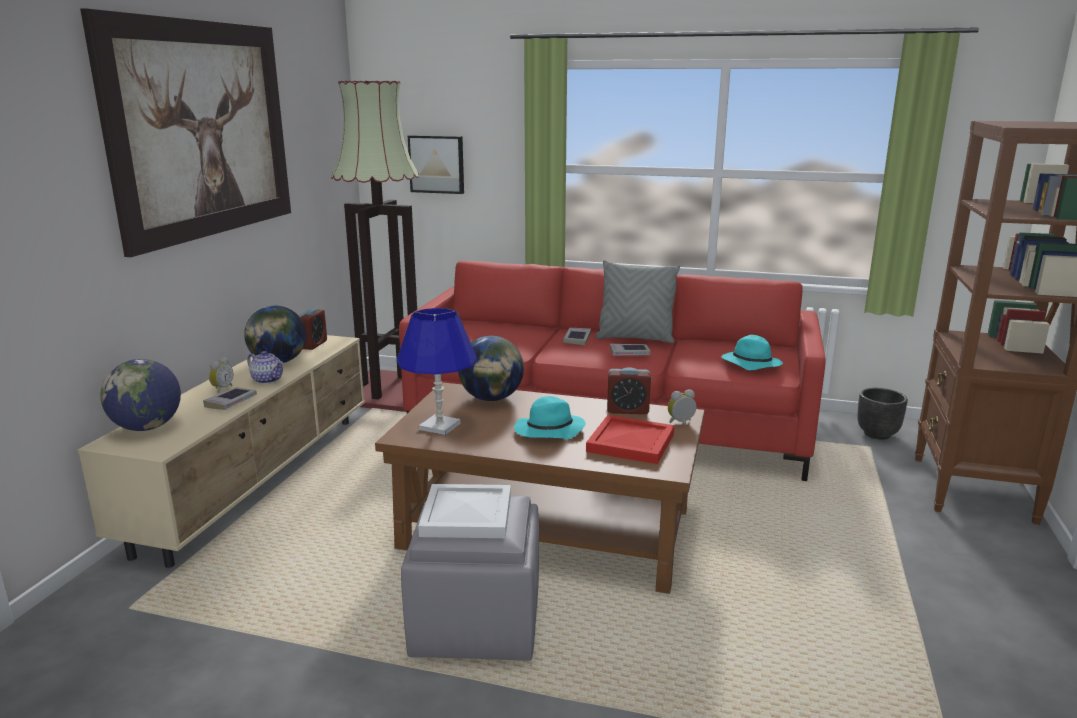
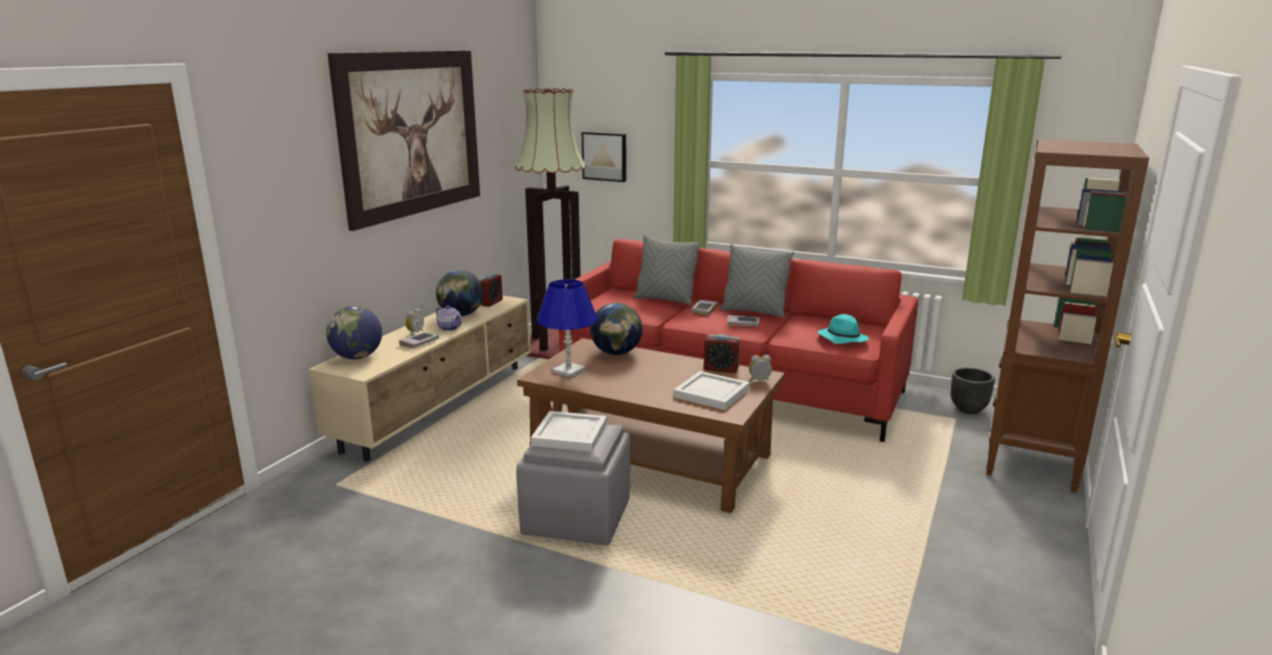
camera: 10 degrees right, 0 degrees up
(526, 329) = (665, 299): none -> grey pillow
(548, 431) = (651, 380): turquoise hat -> none
(630, 442) = (711, 392): red tray -> white tray

